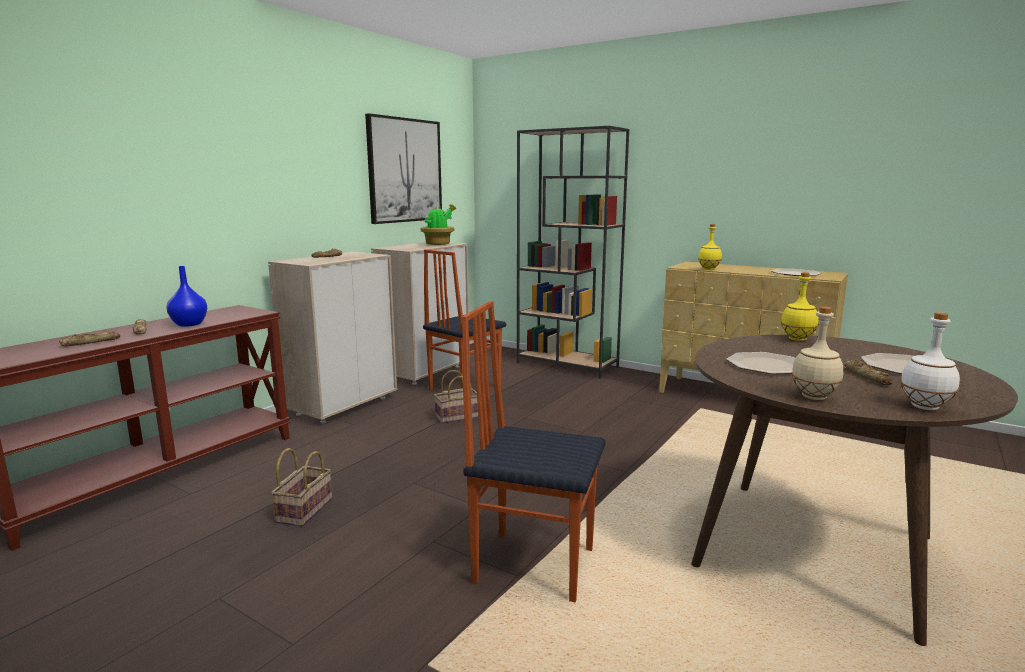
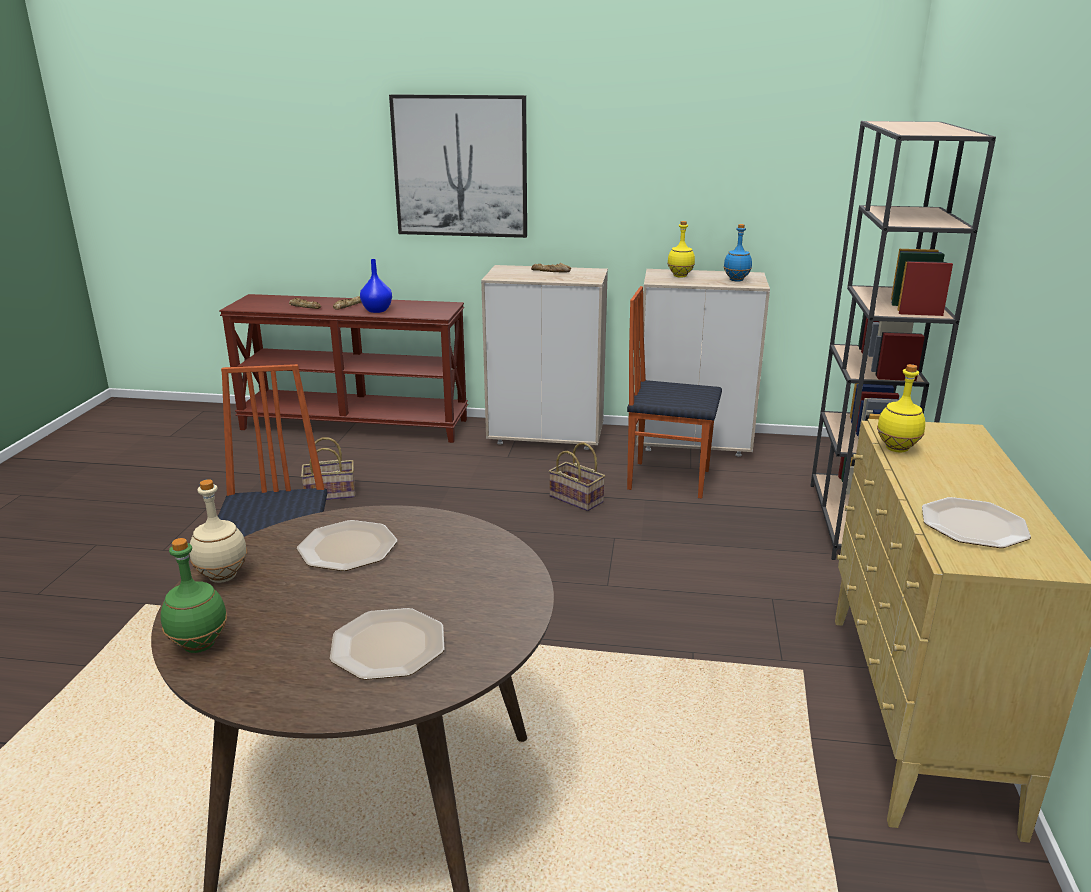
camera: 65 degrees right, 10 degrees up
(405, 170) = (732, 168): picture -> picture (460, 166)
(439, 244) = (736, 280): potted plant -> blue bottle
(797, 339) = (509, 565): yellow bottle -> yellow bottle (680, 276)
(867, 377) = (321, 613): bread -> none
(925, 407) = (199, 646): white bottle -> green bottle

